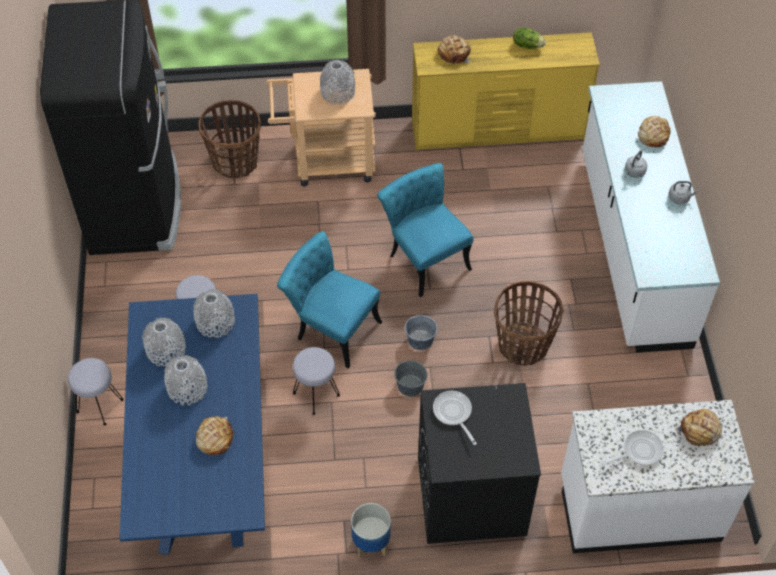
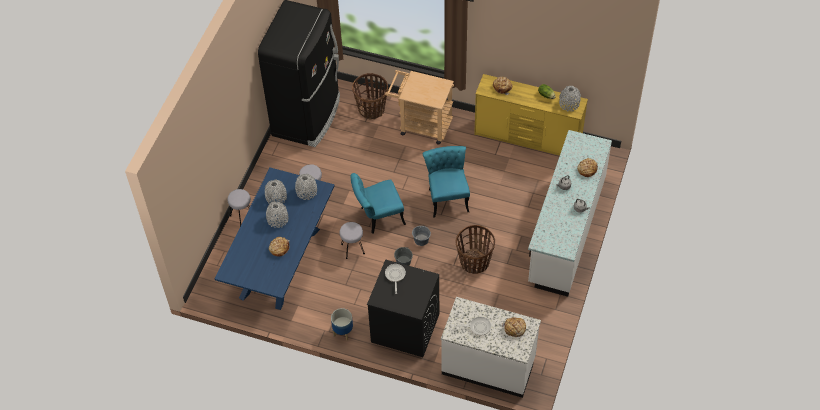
camera: 25 degrees right, 0 degrees up
(331, 327) = (378, 217): turquoise chair -> turquoise chair turned 75 degrees counterclockwise
(337, 92) = (429, 89): grey vase -> grey vase (569, 104)

